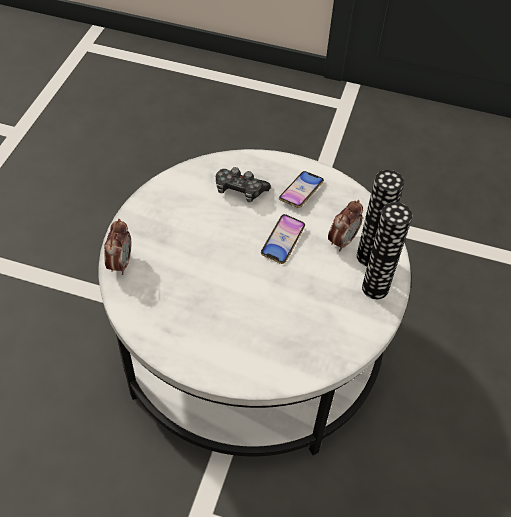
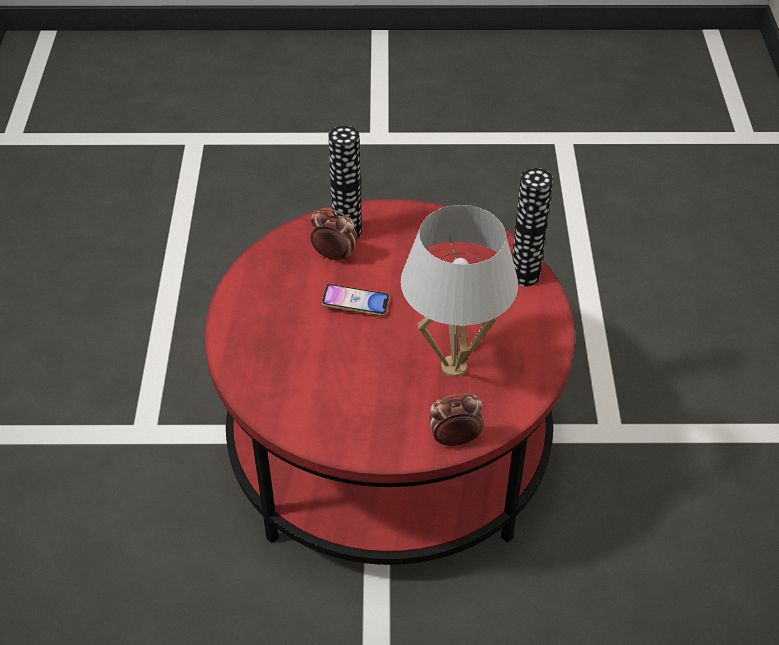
camera: 105 degrees left, 5 degrees down
(189, 284) = (453, 367): none -> white table lamp
(240, 190) = (289, 360): game controller -> none
(250, 344) = (389, 443): white coffee table -> red coffee table
(301, 191) = (271, 303): phone -> none
(375, 288) = (387, 222): vase -> vase (524, 275)

